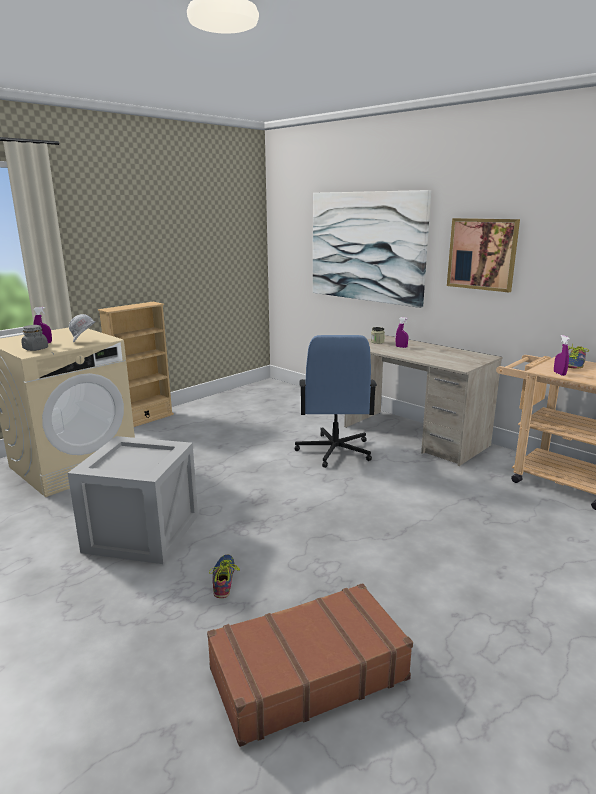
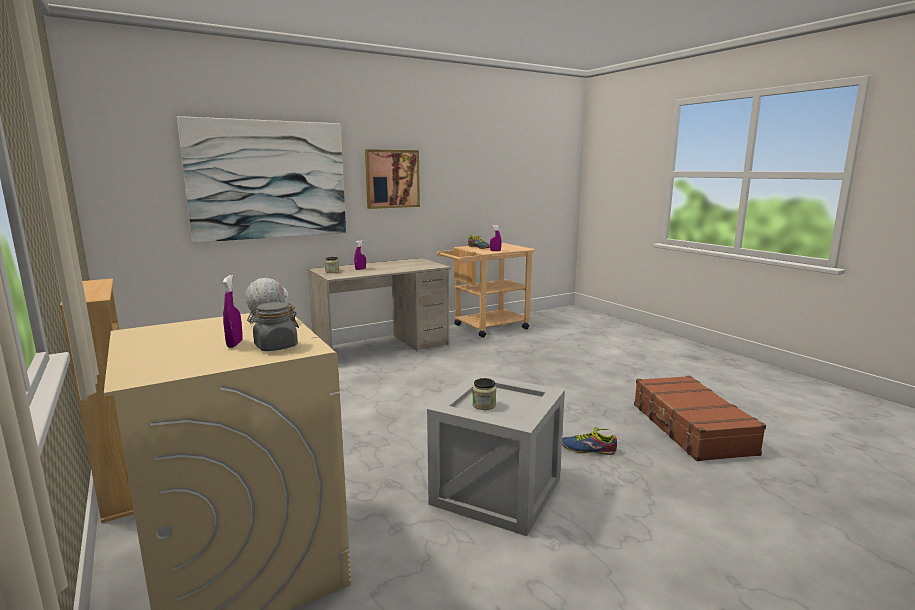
camera: 75 degrees left, 5 degrees down
(130, 455) = (484, 405): none -> jar
(334, 451) = (382, 379): blue office chair -> none

